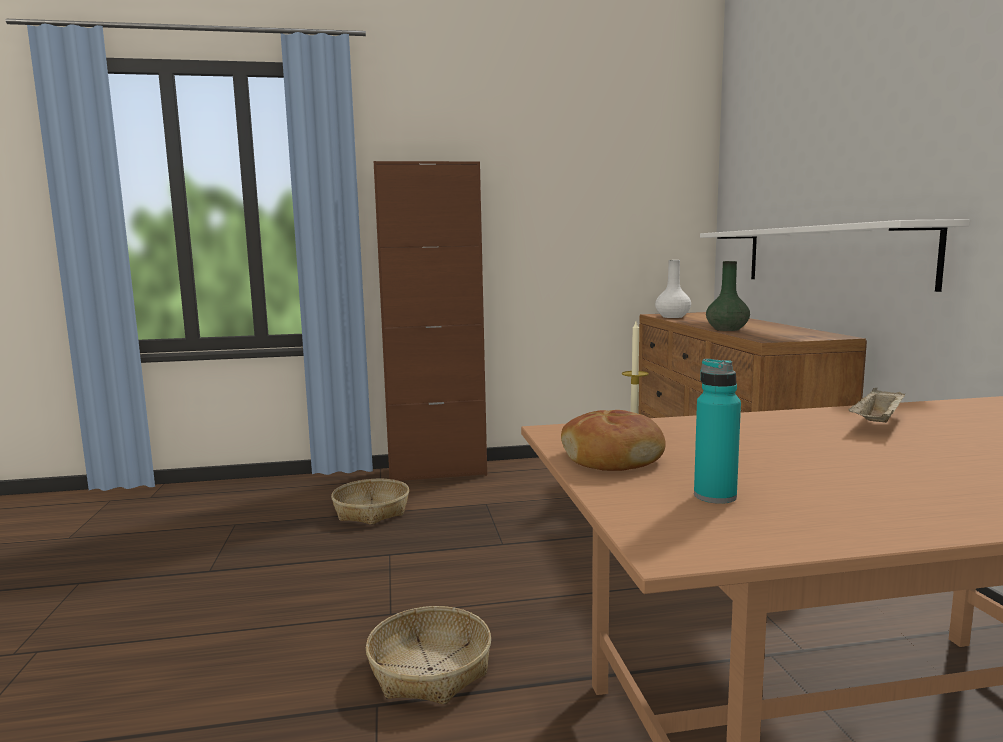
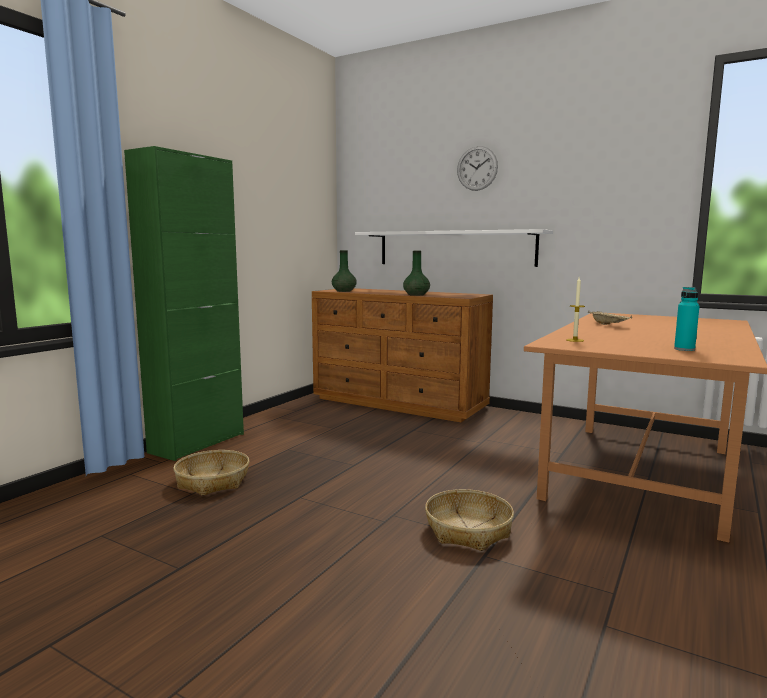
camera: 50 degrees left, 0 degrees up
(437, 472) = (197, 443): brown cabinet -> green cabinet
(612, 457) = (610, 347): bread -> none
(673, 317) = (344, 291): white vase -> green vase
(864, 114) = (477, 168): none -> wall clock

